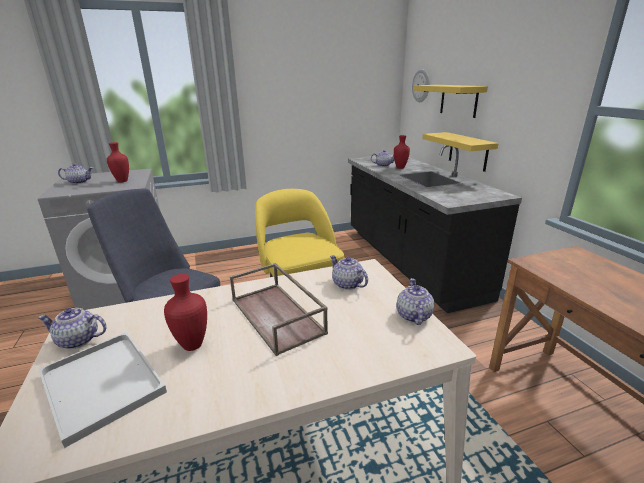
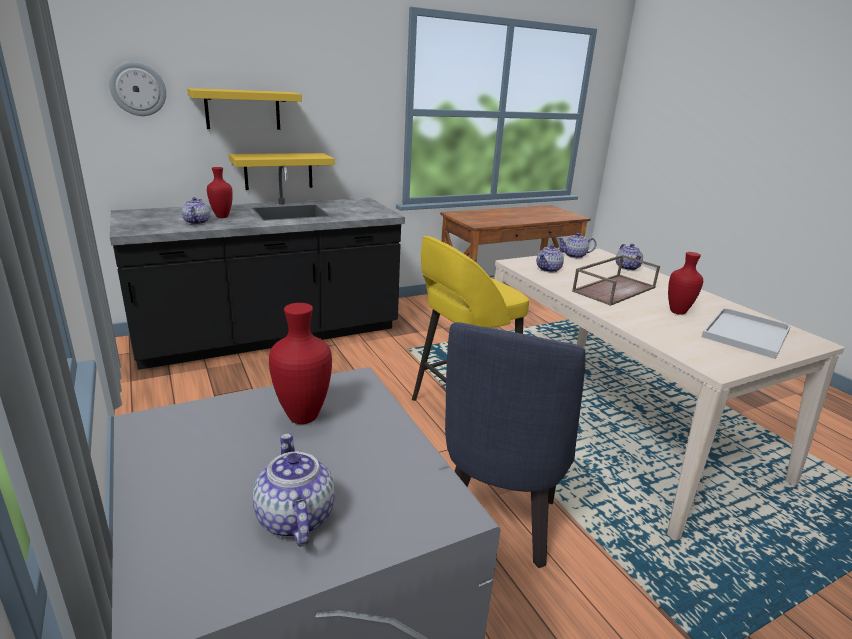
camera: 100 degrees left, 0 degrees up
(78, 340) = (731, 357): teapot -> teapot (627, 267)

